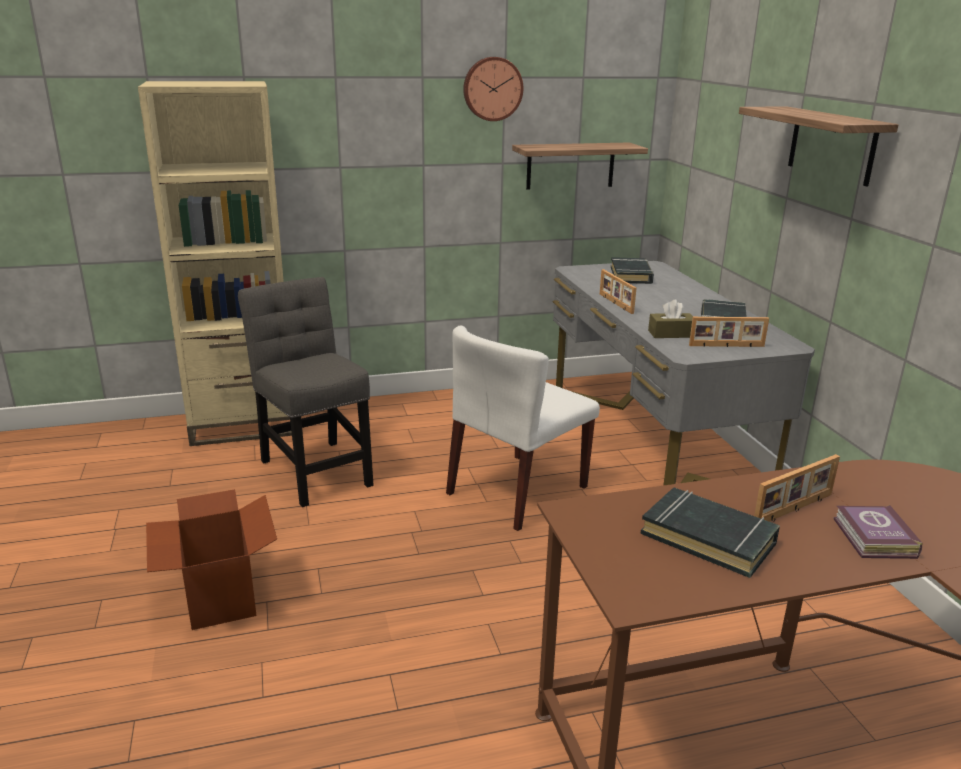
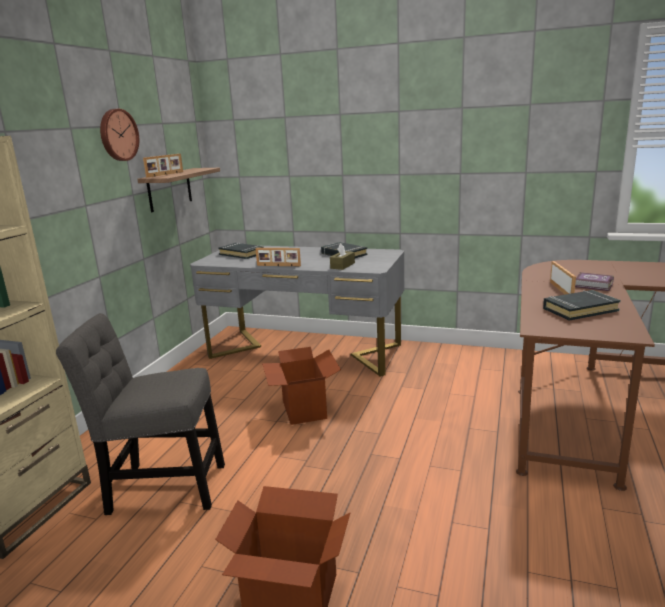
camera: 55 degrees left, 5 degrees down
(517, 491) = (303, 409): white chair -> cardboard box
(727, 346) = (375, 260): picture frame -> picture frame (165, 174)
(831, 145) = (374, 138): shelf -> none

